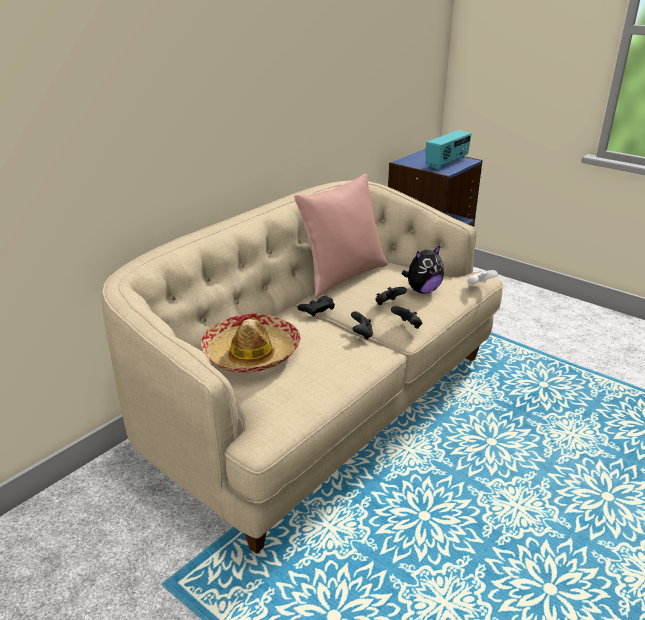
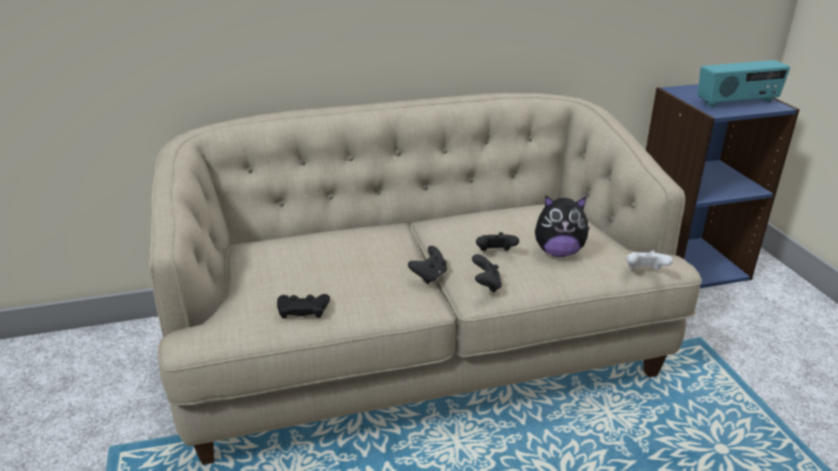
camera: 35 degrees right, 0 degrees up
(251, 353) = (291, 253): hat -> none
(316, 309) = (416, 232): black game controller -> black game controller (303, 309)
(342, 276) = (491, 208): pink pillow -> none

